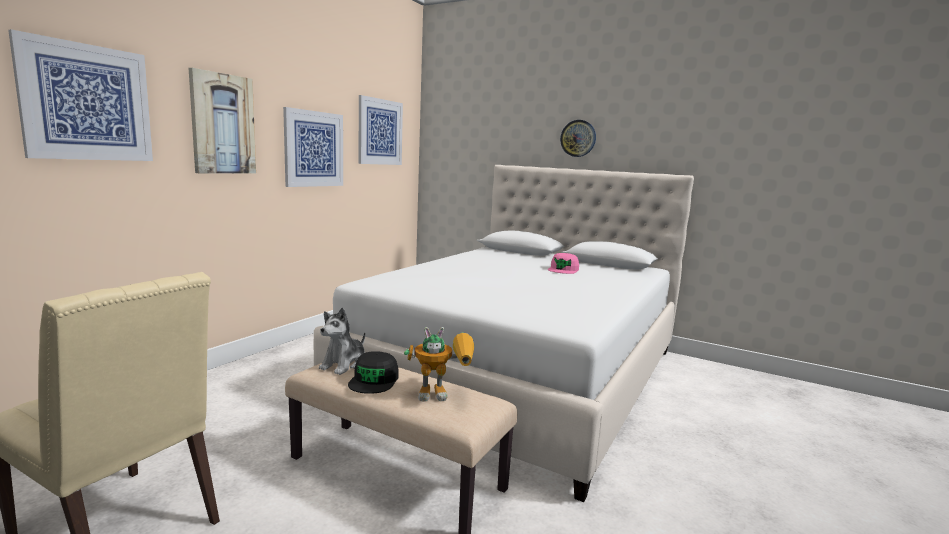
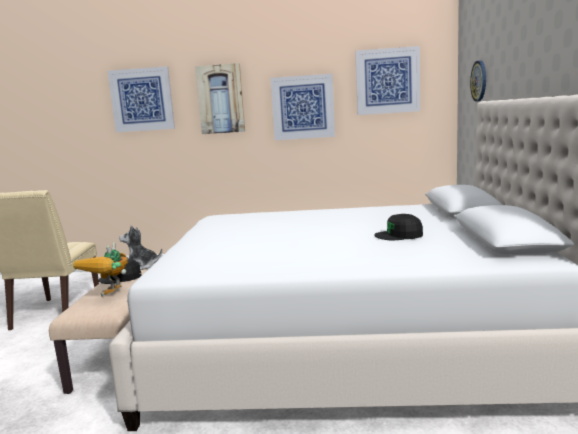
camera: 65 degrees right, 0 degrees up
(444, 393) = (111, 296): toy robot -> toy robot turned 45 degrees clockwise
(563, 270) = (399, 235): pink cap -> black cap
(578, 138) = (539, 51): wall clock -> wall clock (479, 81)

